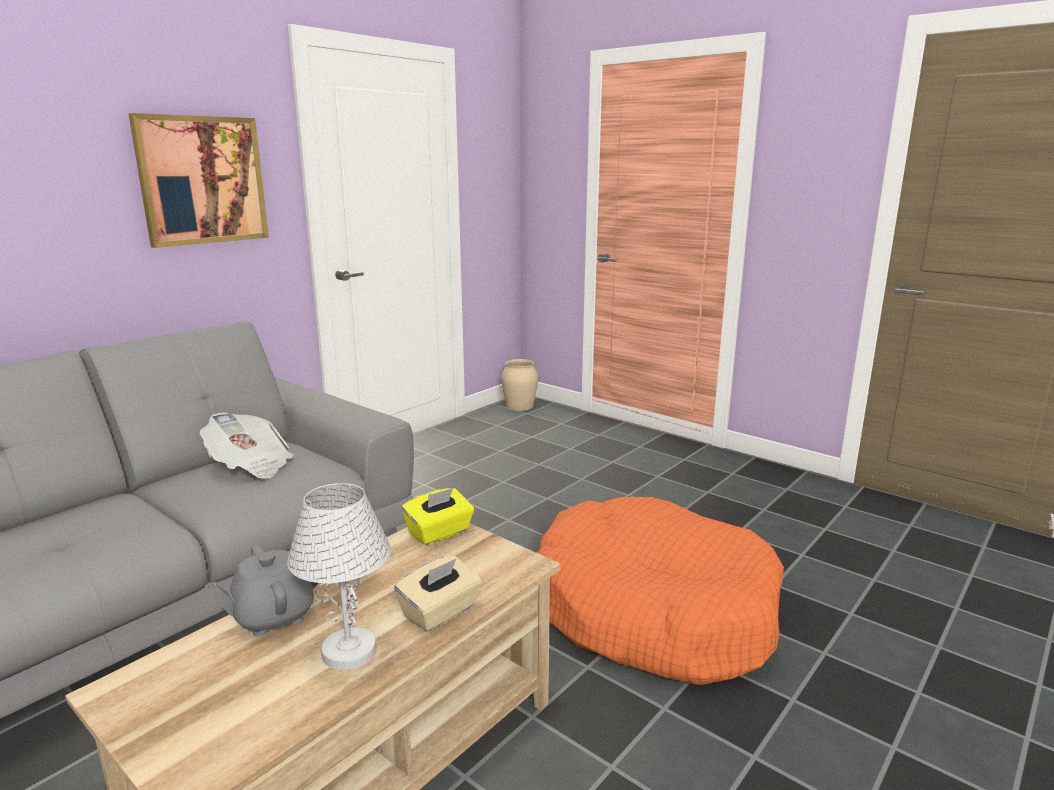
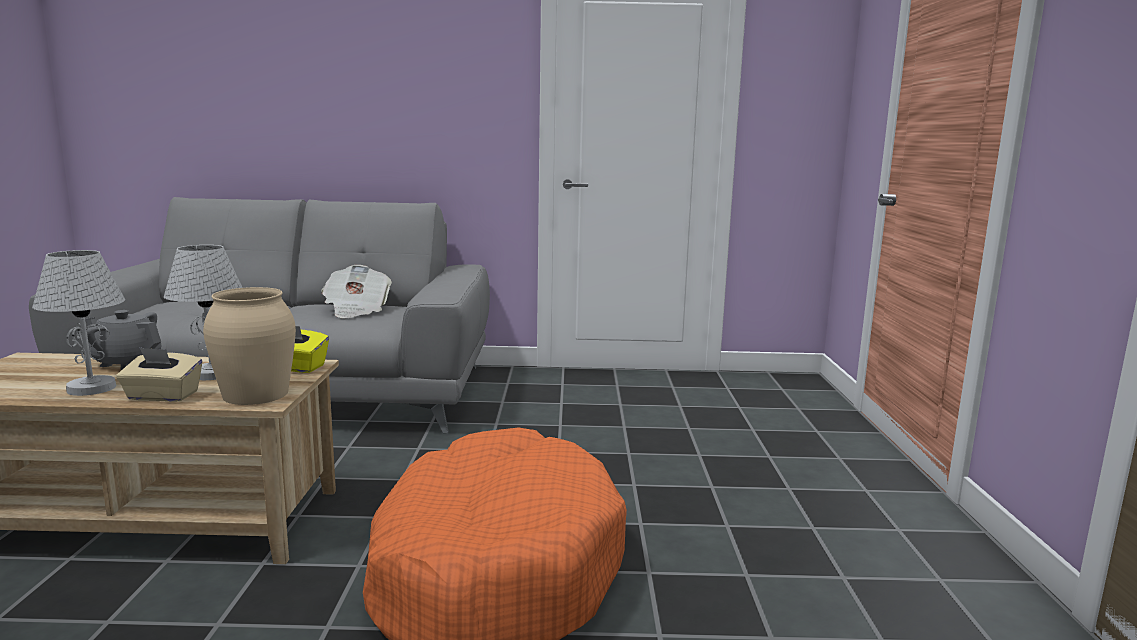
camera: 50 degrees right, 5 degrees down
(202, 180) = (442, 85): picture -> none
(397, 574) = (213, 373): none -> white table lamp
(519, 406) = (789, 381): beige vase -> beige vase (255, 394)

